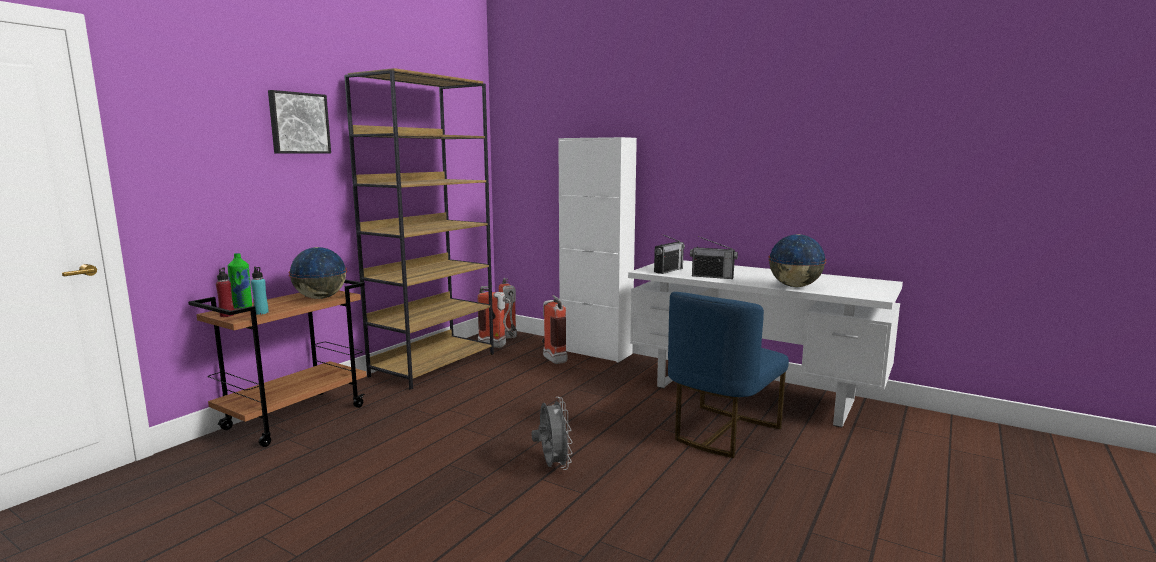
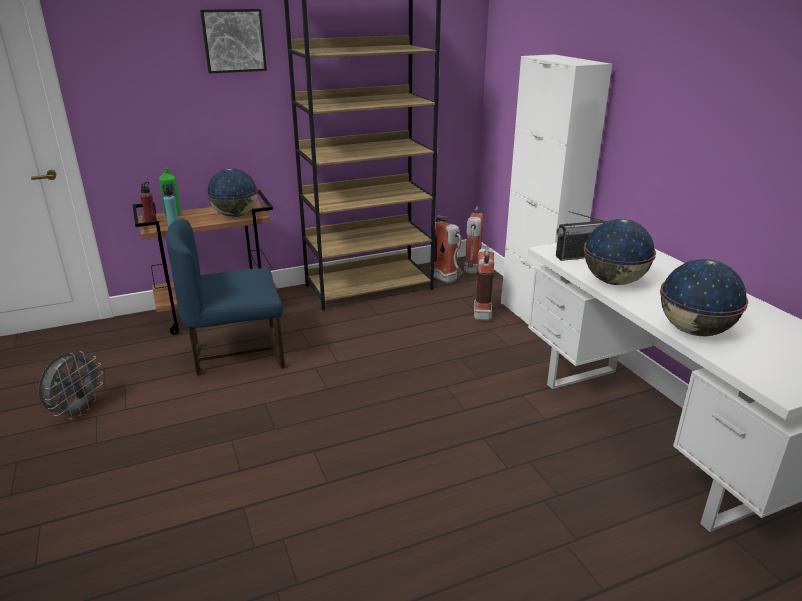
camera: 35 degrees right, 15 degrees up
(552, 466) = (337, 441): grey fan -> grey fan (77, 411)
(712, 276) = (614, 282): radio -> globe
(721, 432) = (544, 473): blue chair -> blue chair (237, 353)

